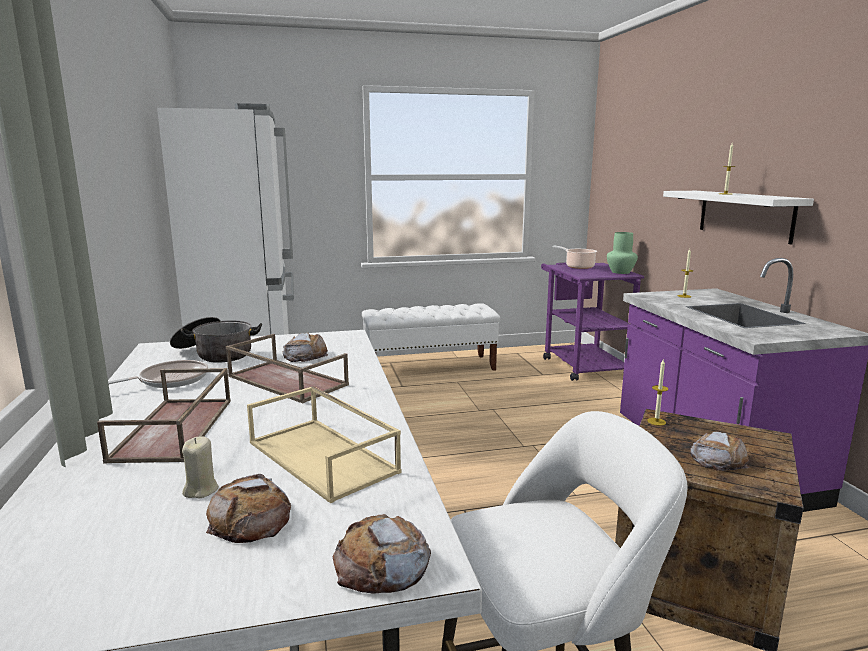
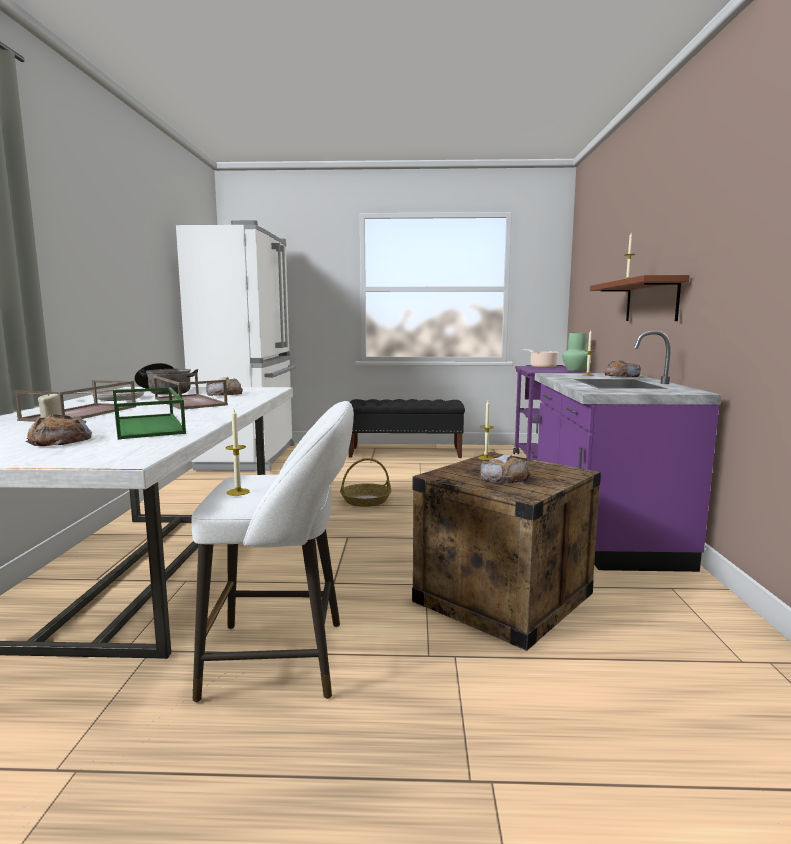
camera: 15 degrees right, 5 degrees down
(324, 457) = (150, 426): beige tray -> green tray
(382, 565) = (102, 458): bread -> bread (622, 376)
(430, 367) = (405, 453): white bench -> black bench
(442, 448) = (366, 500): none -> basket
(528, 563) = (238, 492): none -> candle
(745, 215) = (651, 301): white shelf -> brown shelf

